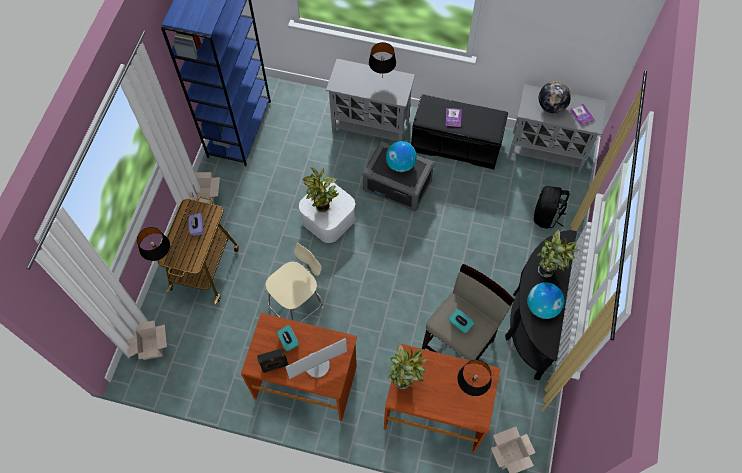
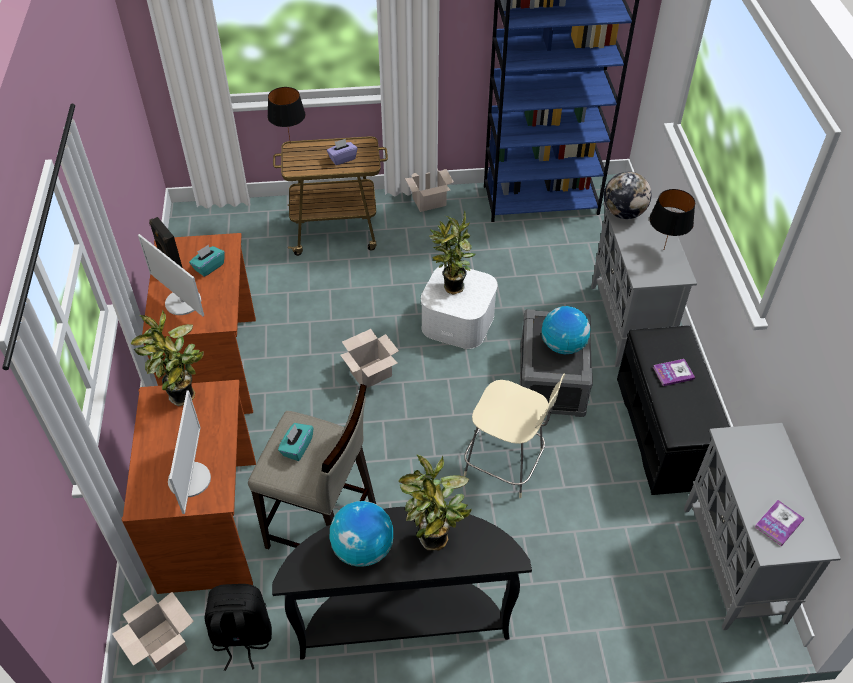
camera: 70 degrees right, 15 degrees down
(152, 346) = (221, 219): cardboard box -> cardboard box (371, 373)
(297, 305) = (318, 328): beige chair -> beige chair (506, 464)
(470, 387) = (190, 479): black table lamp -> monitor
(546, 216) = (607, 596): black backpack -> black backpack (241, 638)
(551, 106) = (764, 472): globe -> globe (623, 213)

